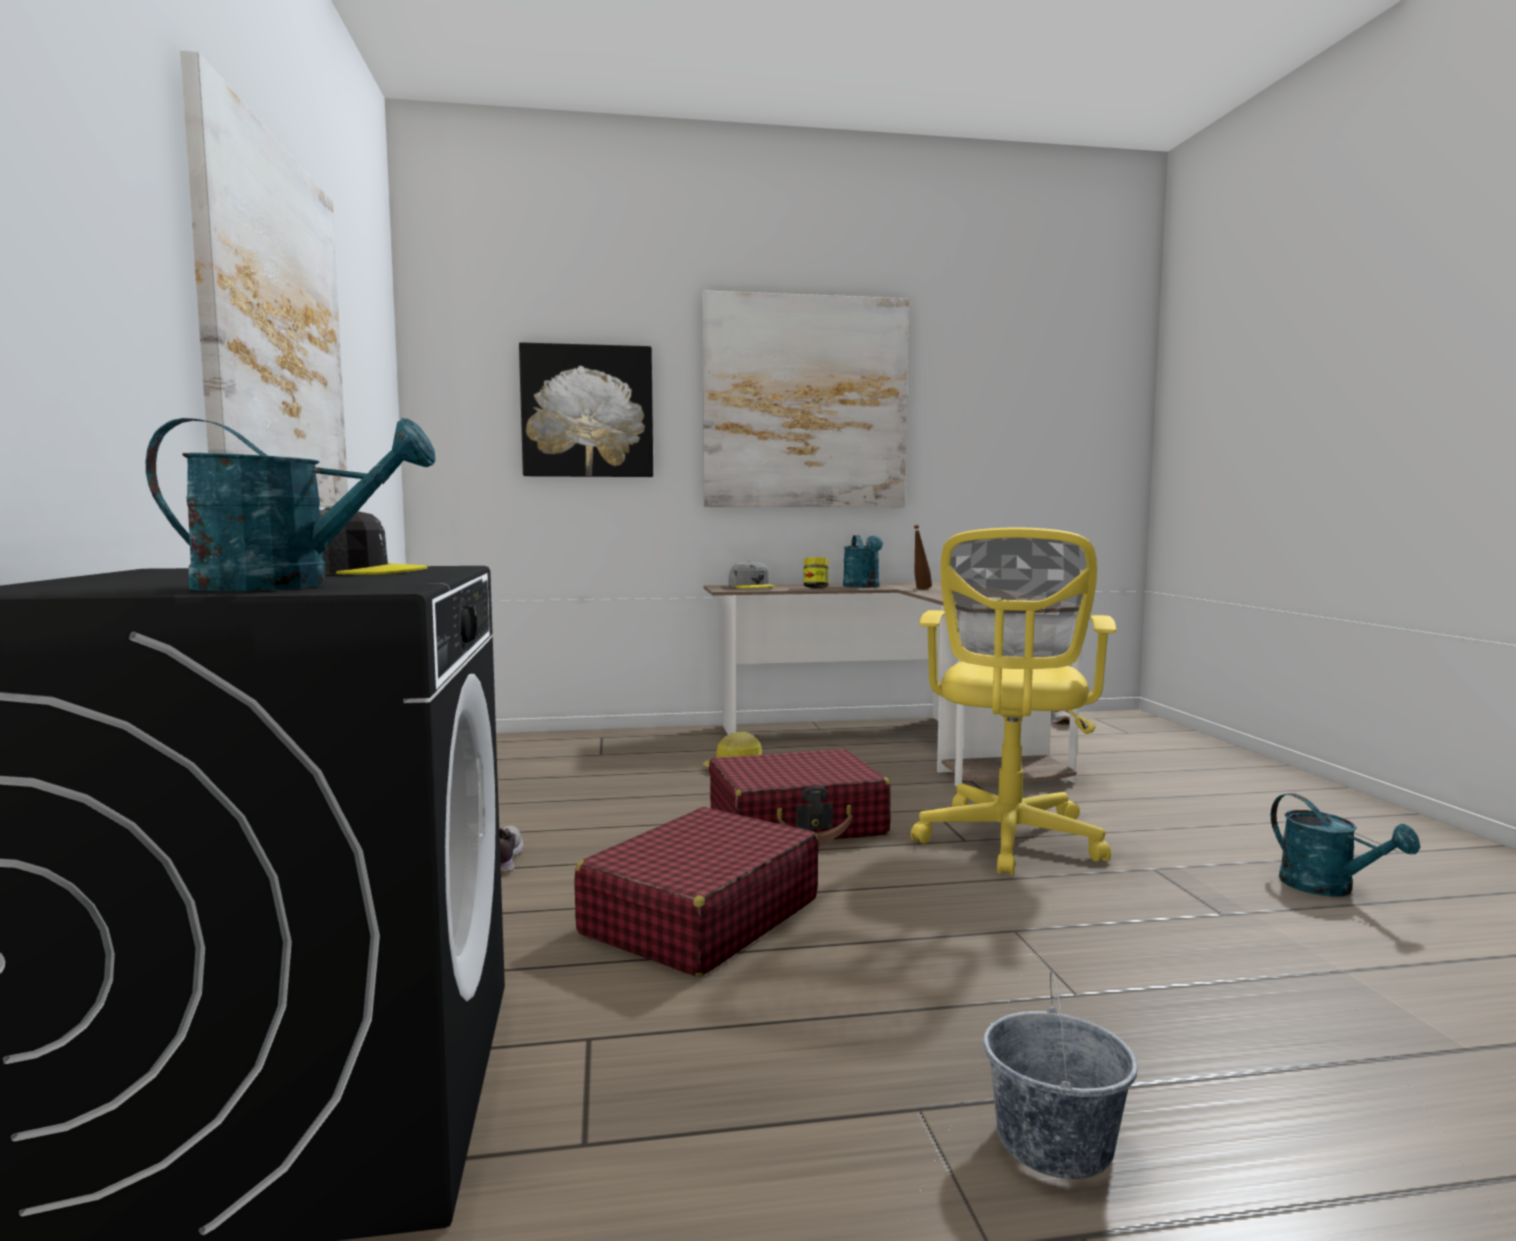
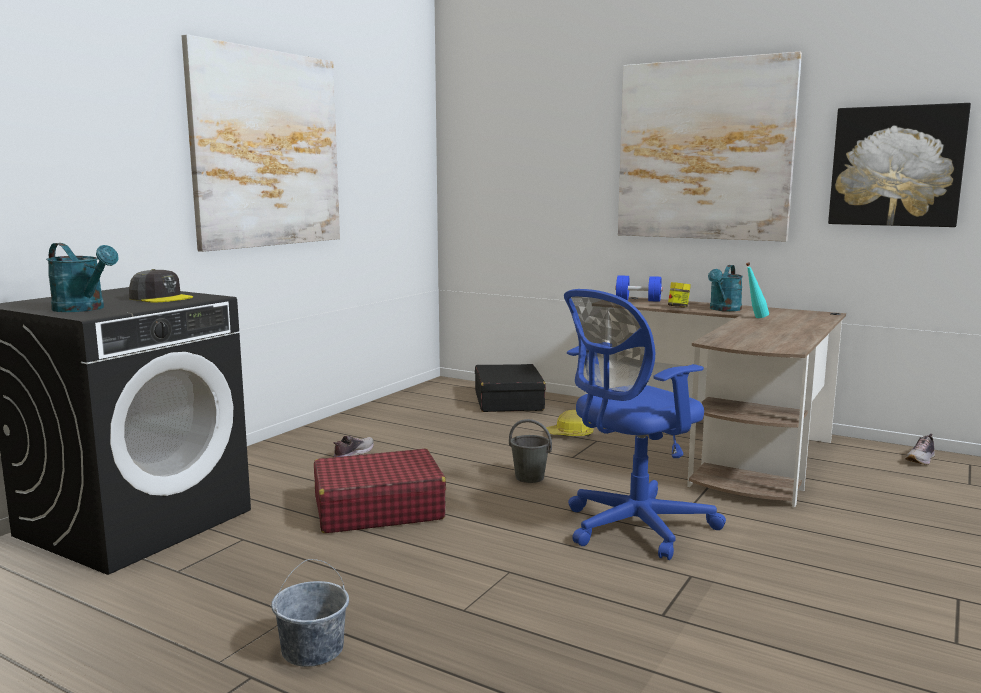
camera: 40 degrees right, 5 degrees up
(580, 747) = (508, 401): none -> black suitcase
(587, 411) = (543, 163): picture -> picture (896, 166)
(752, 586) = (638, 300): grey cap -> blue dumbbell
(797, 822) = (530, 477): red suitcase -> grey bucket
(920, 589) = (755, 318): brown bottle -> turquoise bottle
(1008, 842) = (632, 528): yellow office chair -> blue office chair
(1328, 888) = (796, 635): turquoise watering can -> none

